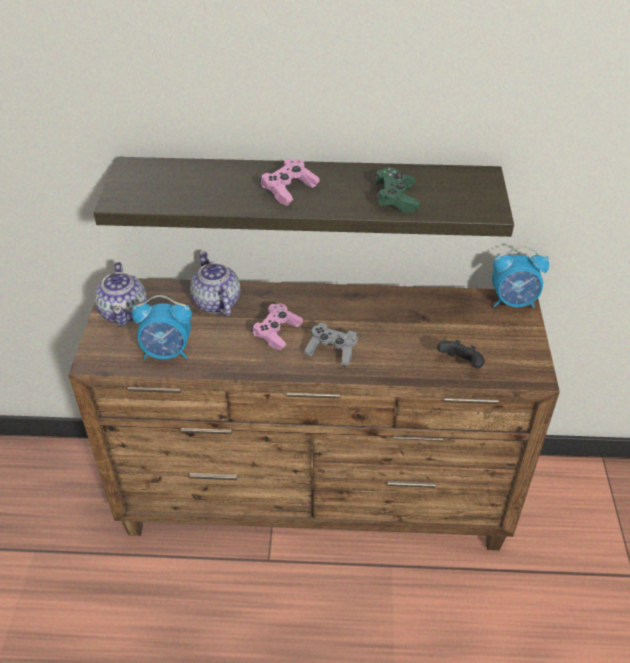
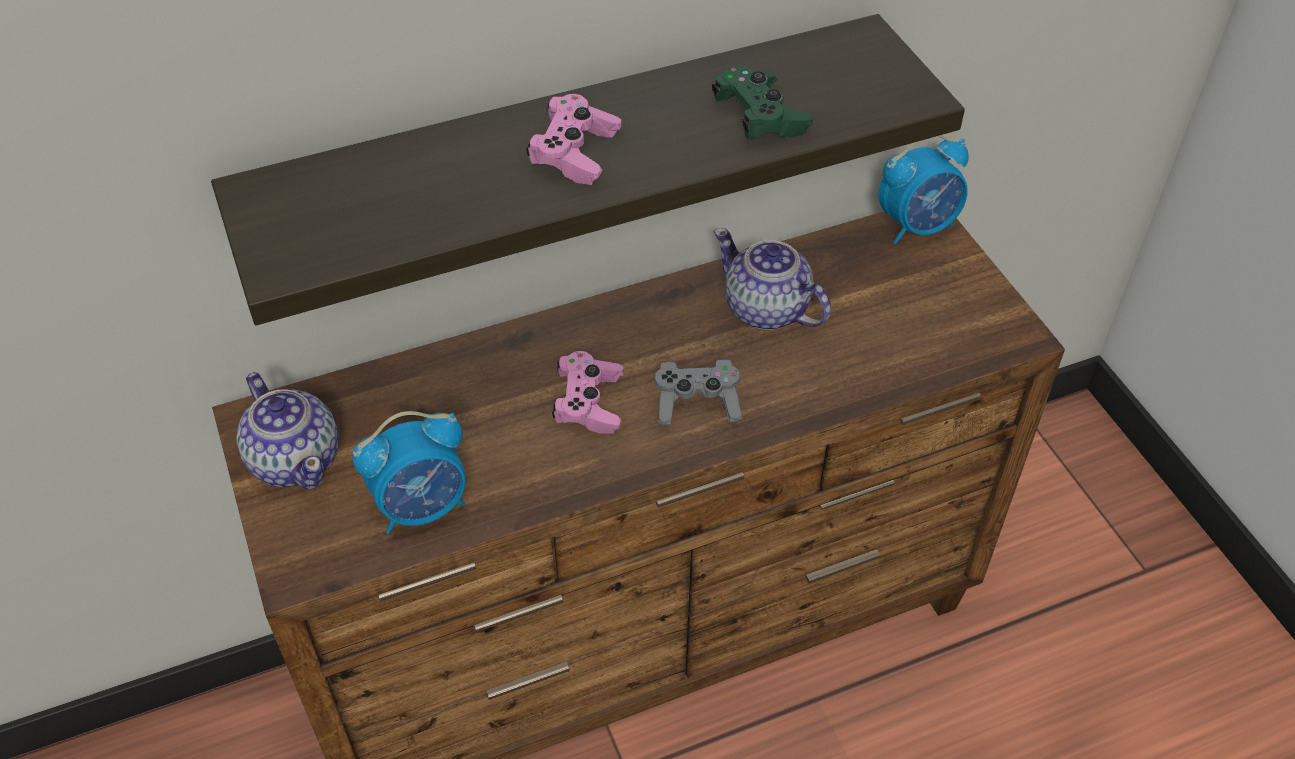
camera: 25 degrees left, 5 degrees up
(216, 303) = (451, 386): teapot -> teapot (767, 310)
(461, 364) = (904, 356): black game controller -> none

